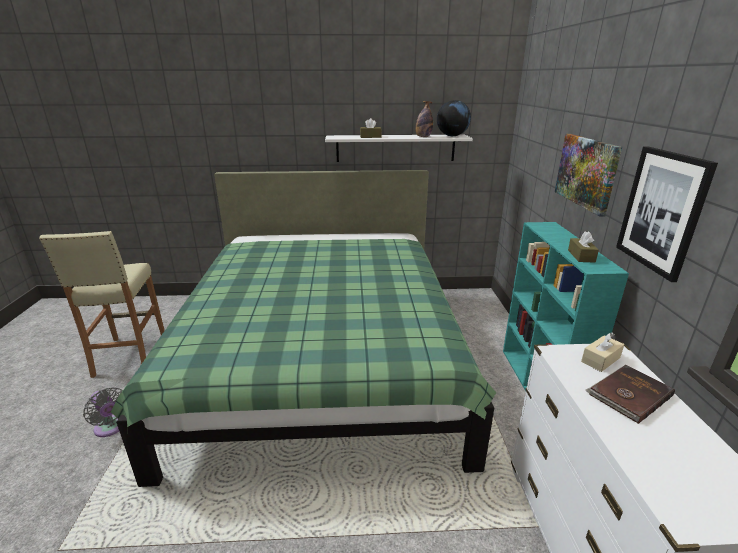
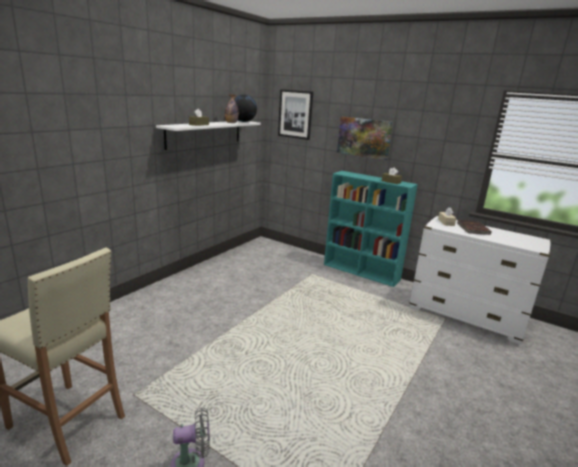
camera: 55 degrees left, 5 degrees down
(322, 360) = (248, 319): green bed -> none
(661, 211) = (430, 150): picture -> picture (295, 114)

